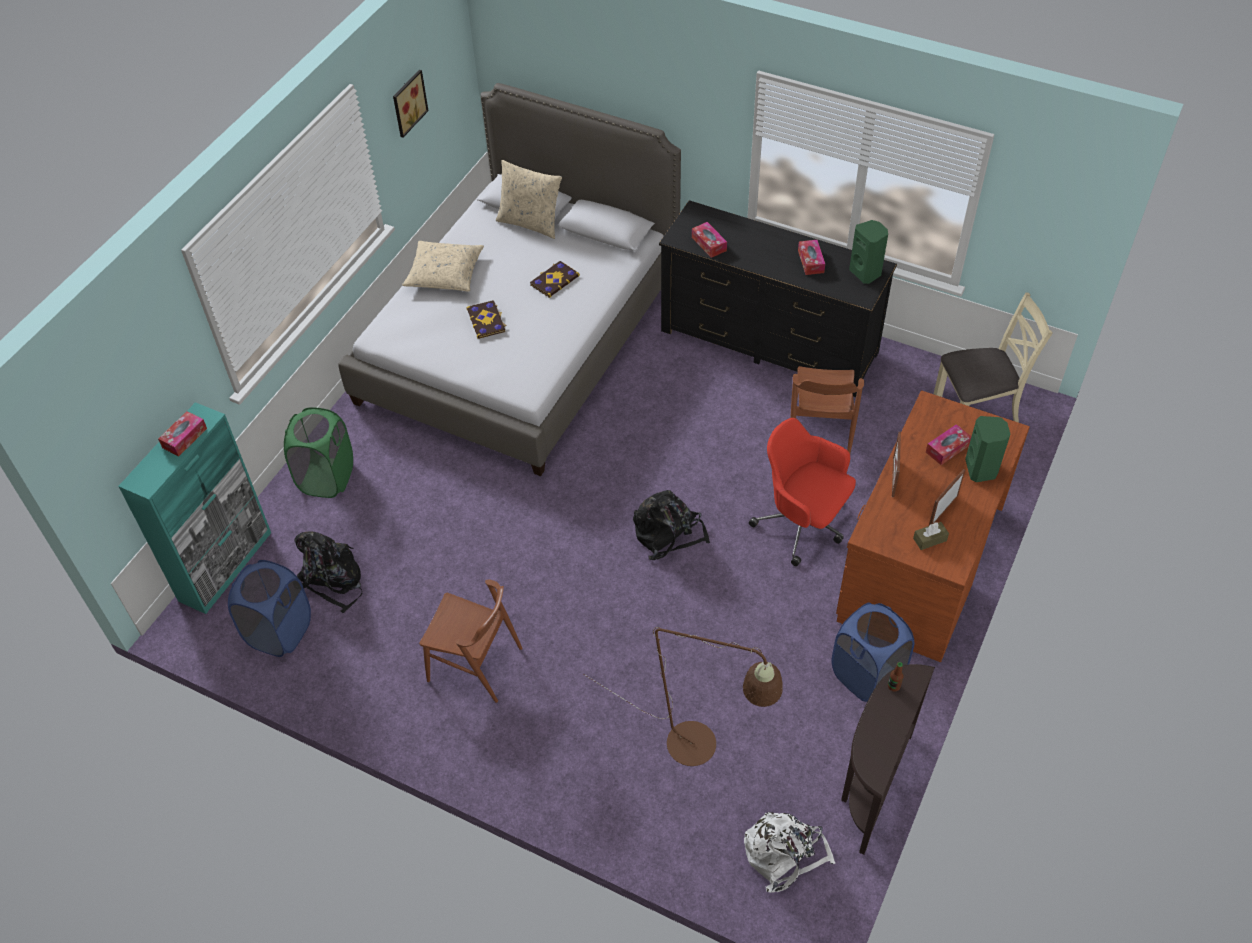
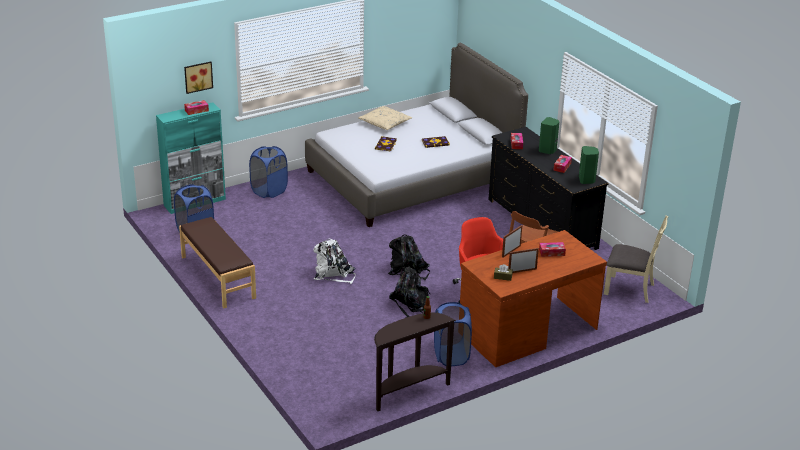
camera: 30 degrees right, 20 degrees down
(327, 478) = (269, 191): green laundry basket -> blue laundry basket
(332, 580) = (235, 224): black backpack -> black backpack (410, 304)
(399, 714) = (217, 277): none -> brown bench
(408, 102) = (399, 27): picture -> picture (198, 76)
(475, 664) = (268, 275): brown chair -> none
(530, 223) = (447, 120): beige pillow -> none
(703, 750) = (341, 345): brown floor lamp -> none
(784, 854) = (339, 394): white backpack -> white backpack (333, 274)
(981, 469) = (560, 265): green speaker -> green speaker (548, 150)

